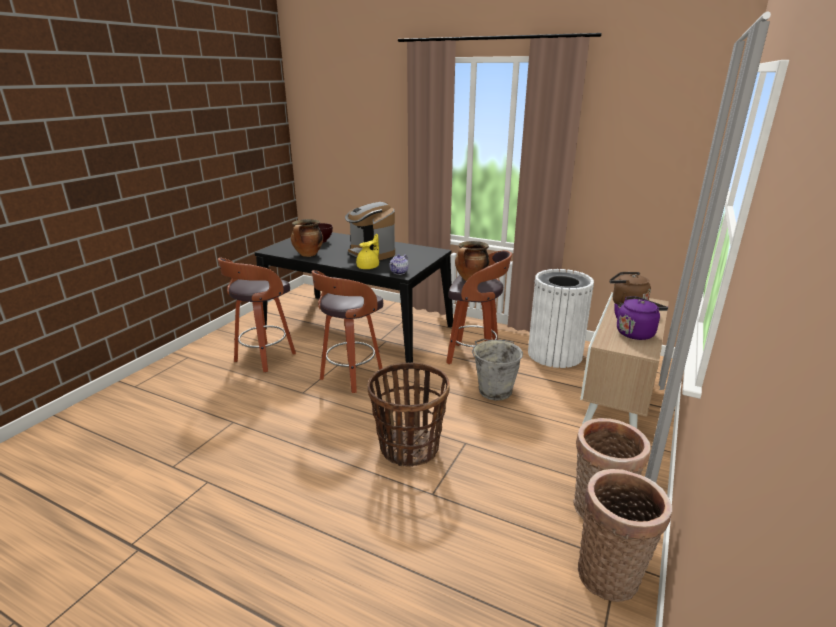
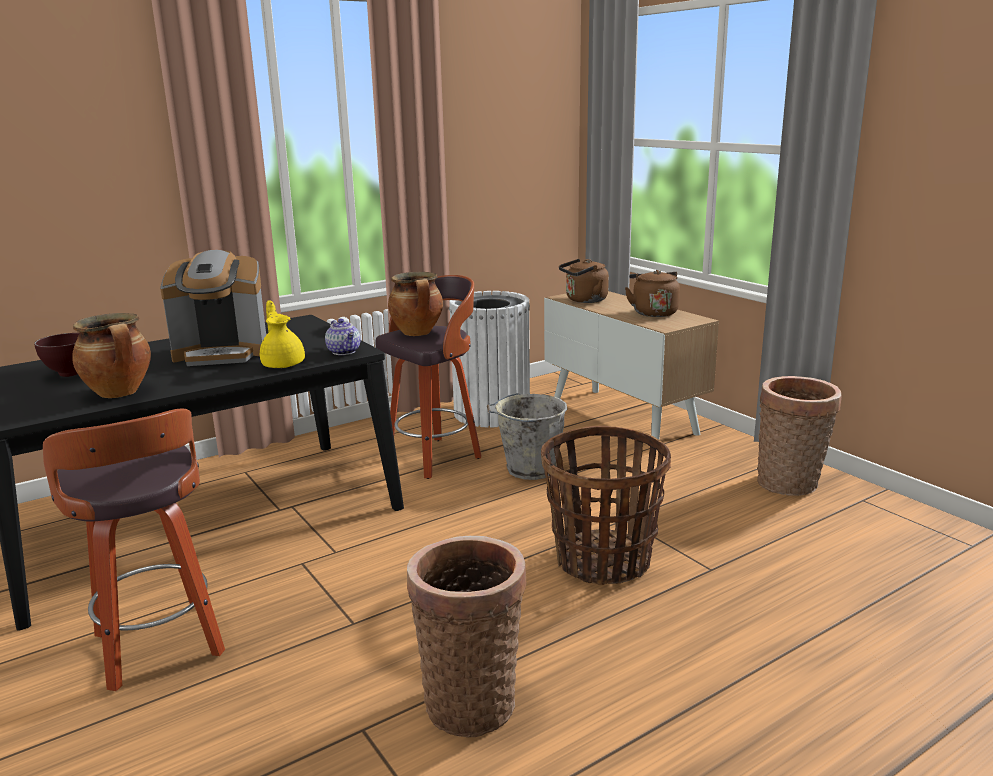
camera: 60 degrees left, 5 degrees down
(350, 377) = (363, 564): stool -> none
(611, 574) = (878, 508): basket -> basket (471, 700)
(636, 333) = (653, 312): purple kettle -> brown kettle

